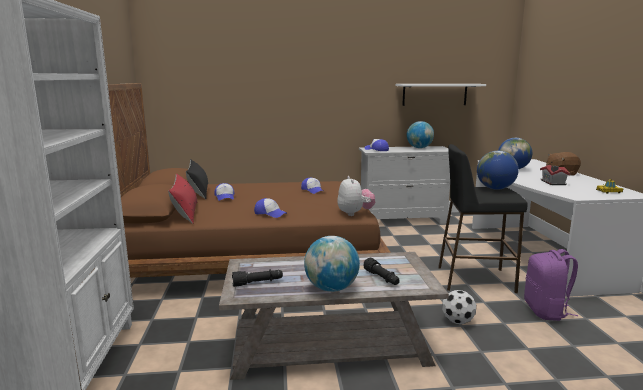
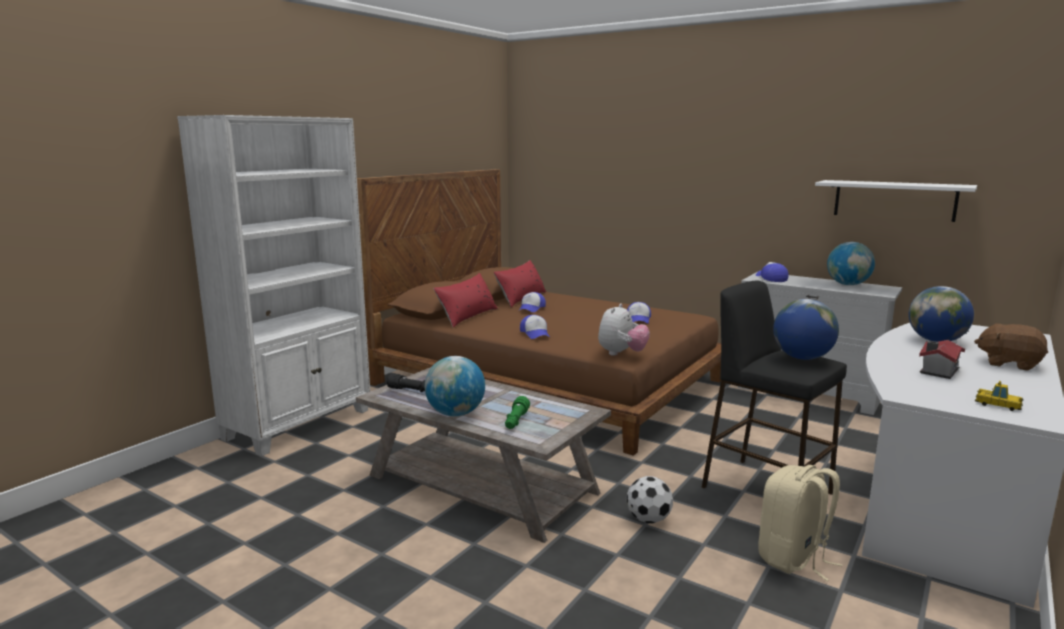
camera: 40 degrees right, 0 degrees up
(198, 191) = (521, 298): black pillow -> red pillow
(382, 278) = (516, 421): black flashlight -> green flashlight
(546, 311) = (794, 559): purple backpack -> beige backpack

